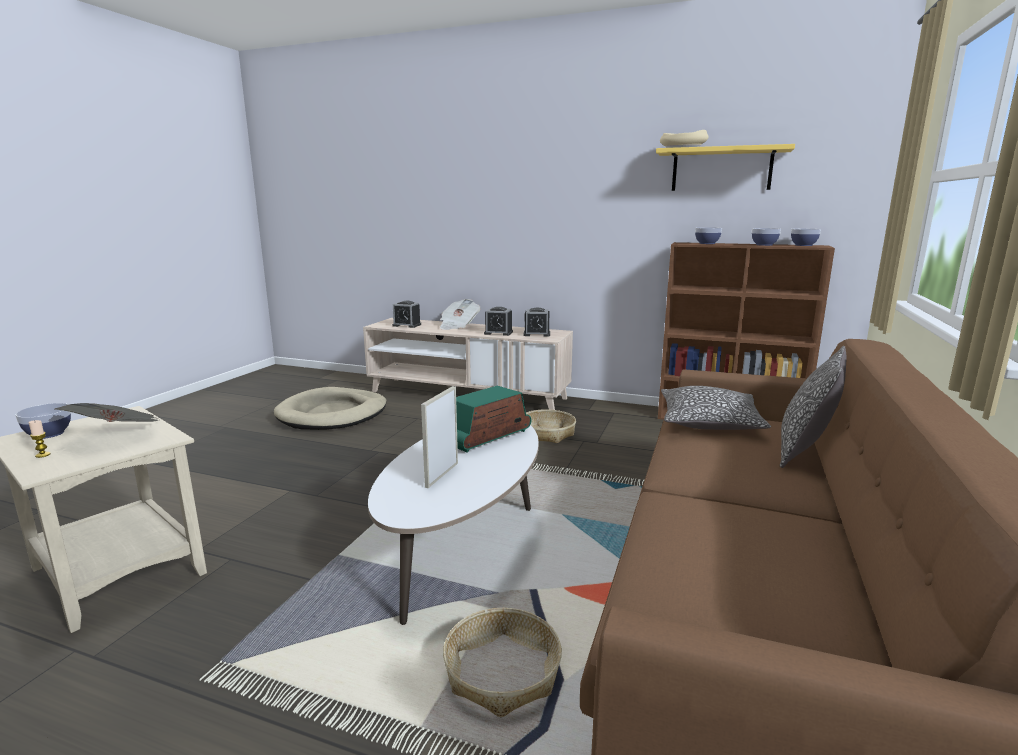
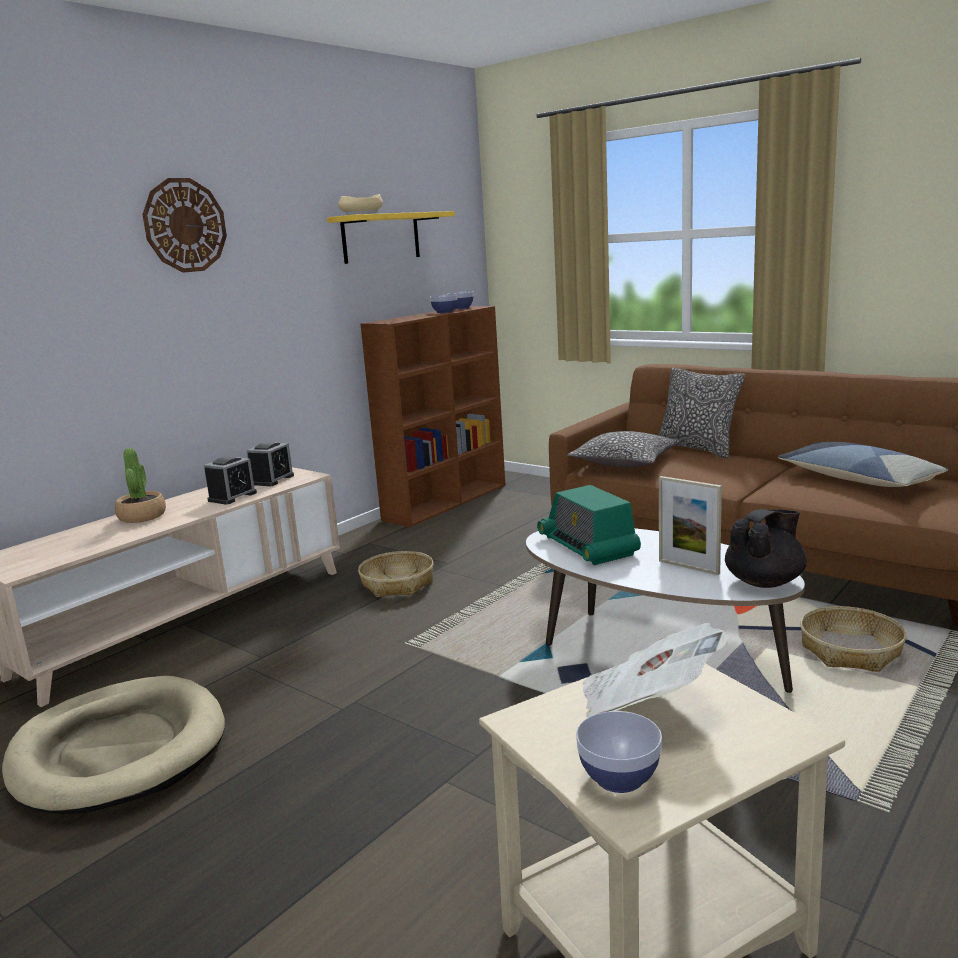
camera: 70 degrees left, 0 degrees up
(43, 455) = (726, 754): candle -> none
(406, 325) = (65, 549): alarm clock -> none
(409, 508) = (765, 582): none -> black teapot
(458, 326) = (142, 516): newspaper -> potted plant
(536, 157) = (185, 225): none -> wall clock
(707, 243) = (402, 318): bowl -> none
(756, 552) = (858, 479): none -> pillow

